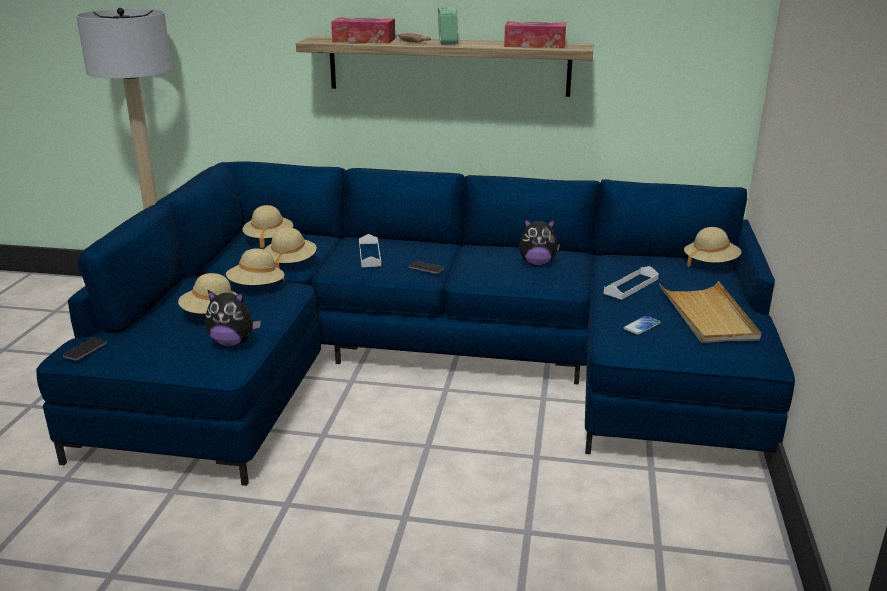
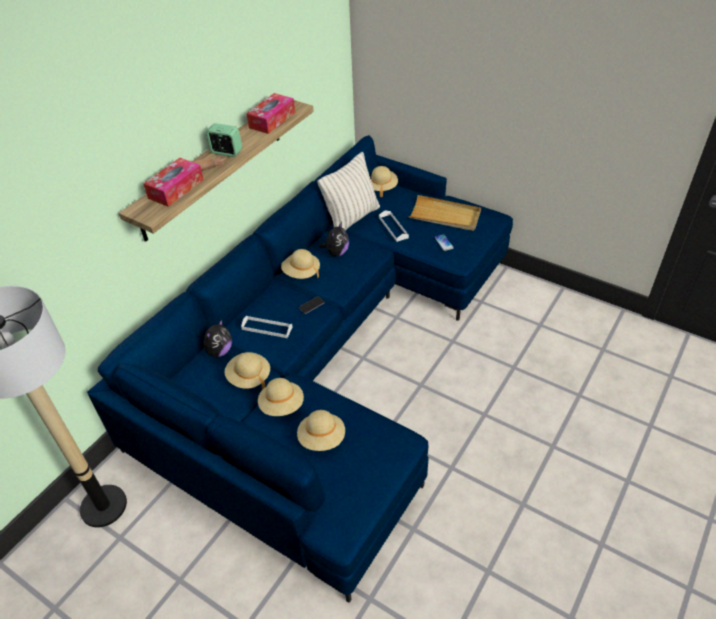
camera: 65 degrees left, 20 degrees up
(85, 350) = (344, 525): phone -> none
(233, 342) = (372, 432): plush toy -> plush toy (219, 351)
(268, 239) = (191, 381): beige hat -> beige hat (301, 272)
(617, 260) = (352, 218): none -> pillow

